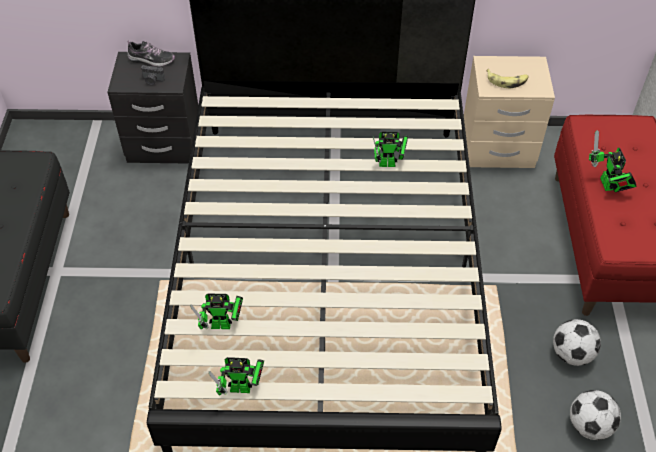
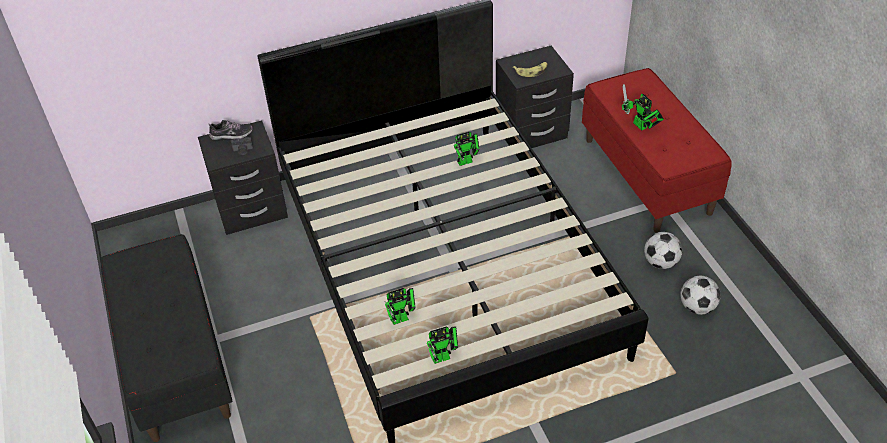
camera: 20 degrees left, 5 degrees down
(497, 148) = (531, 132): beige nightstand -> black nightstand

